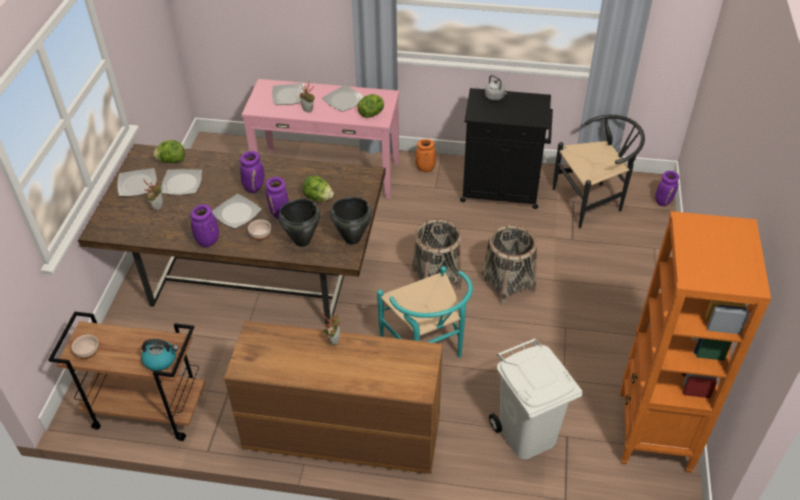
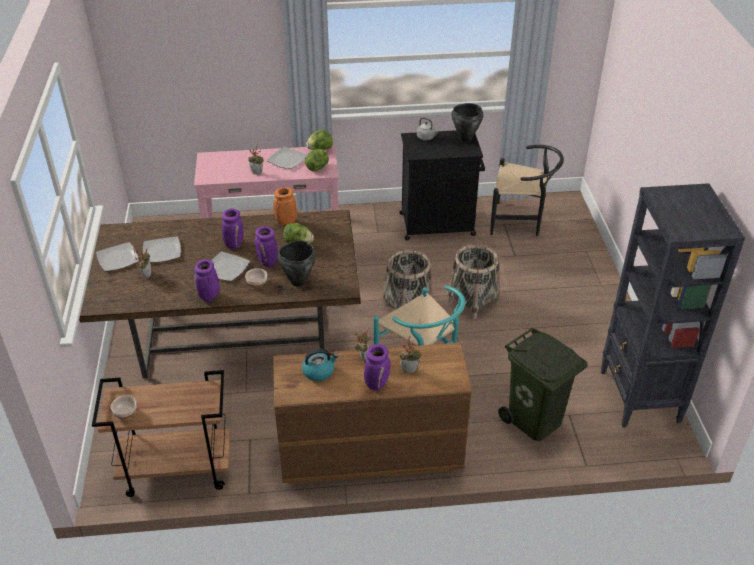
camera: 15 degrees left, 5 degrees down
(161, 360) = (201, 406): kettle -> kettle (319, 371)
(171, 161) = (143, 234): lettuce -> lettuce (320, 149)
(289, 96) = (233, 163): plate -> none
(352, 238) = (343, 272): black cooking pot -> black cooking pot (465, 138)
(377, 364) = (410, 369): none -> potted plant
(425, 169) = (362, 218): orange vase -> orange vase (286, 222)
(526, 434) = (534, 420): white trash can -> green trash can
(593, 201) = (521, 222): black chair -> black chair turned 45 degrees clockwise
(653, 432) = (639, 397): orange bookcase -> black bookcase
(663, 201) = (580, 213): purple vase -> purple vase (376, 383)

